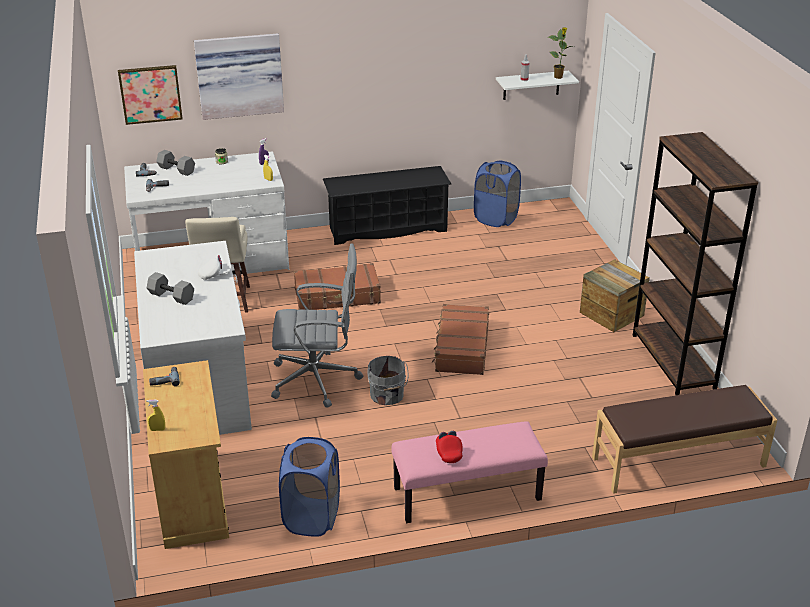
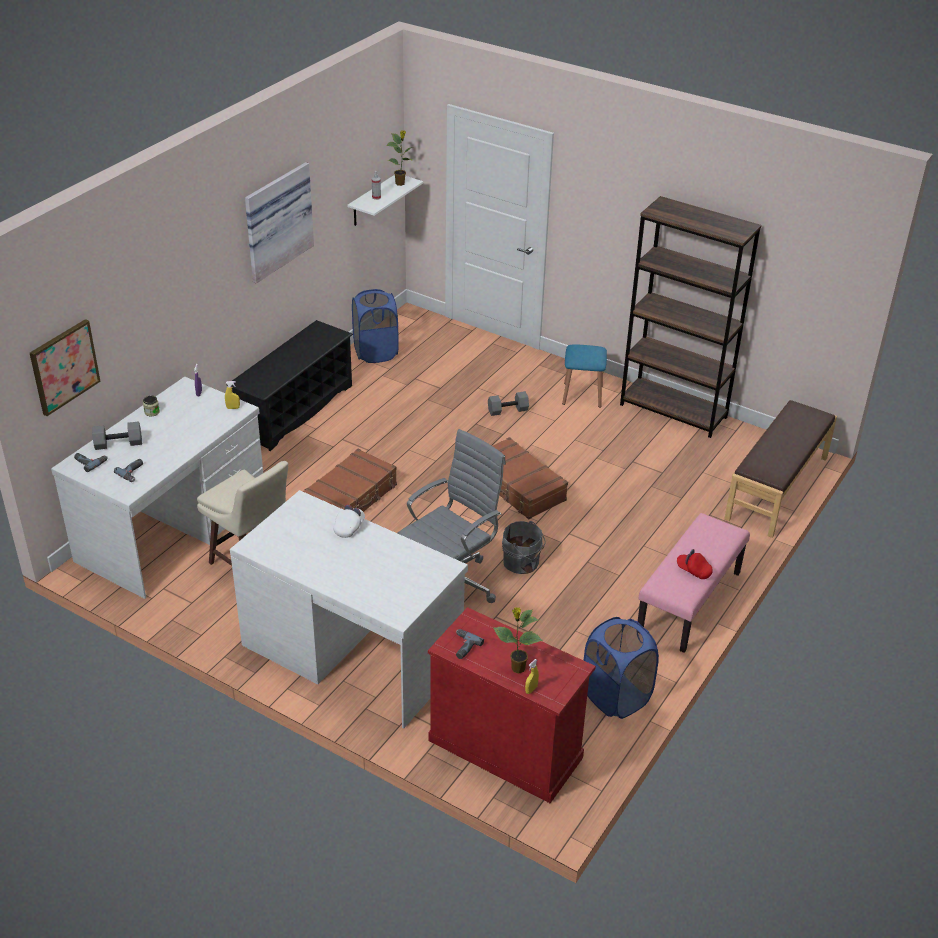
camera: 45 degrees left, 5 degrees up
(171, 412) = (517, 668): none -> potted plant
(172, 296) = (346, 569): grey dumbbell -> grey dumbbell (508, 410)
(192, 497) = (505, 748): beige cabinet -> red cabinet
(239, 75) = (144, 302): picture -> picture (276, 221)
(611, 314) = (582, 394): crate -> blue stool

